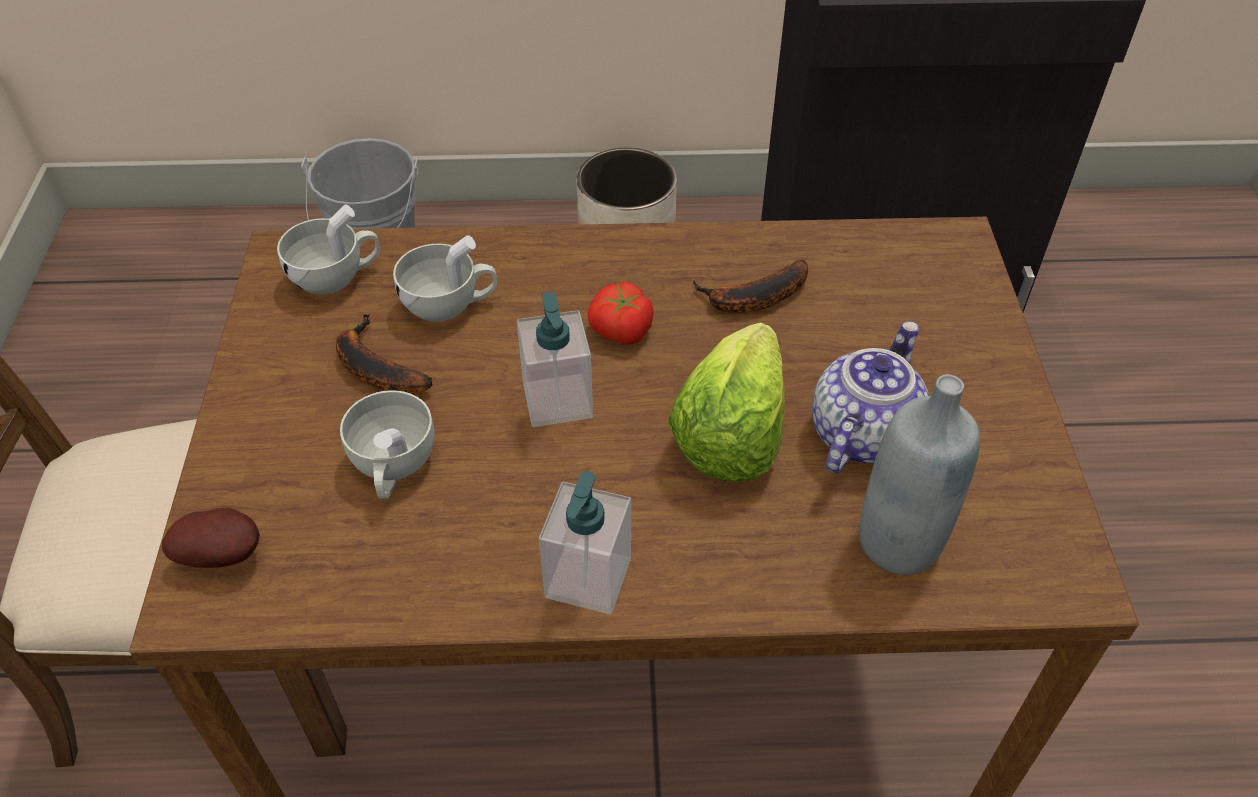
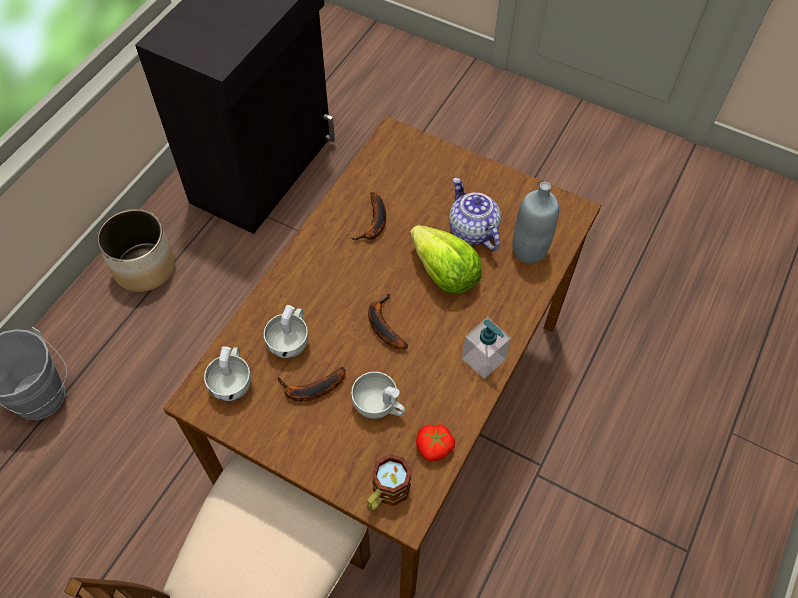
camera: 60 degrees left, 10 degrees up
(223, 554) = (386, 493): potato -> mug
(557, 401) = (383, 325): soap dispenser -> banana
(621, 330) = (357, 281): tomato -> tomato (434, 447)

